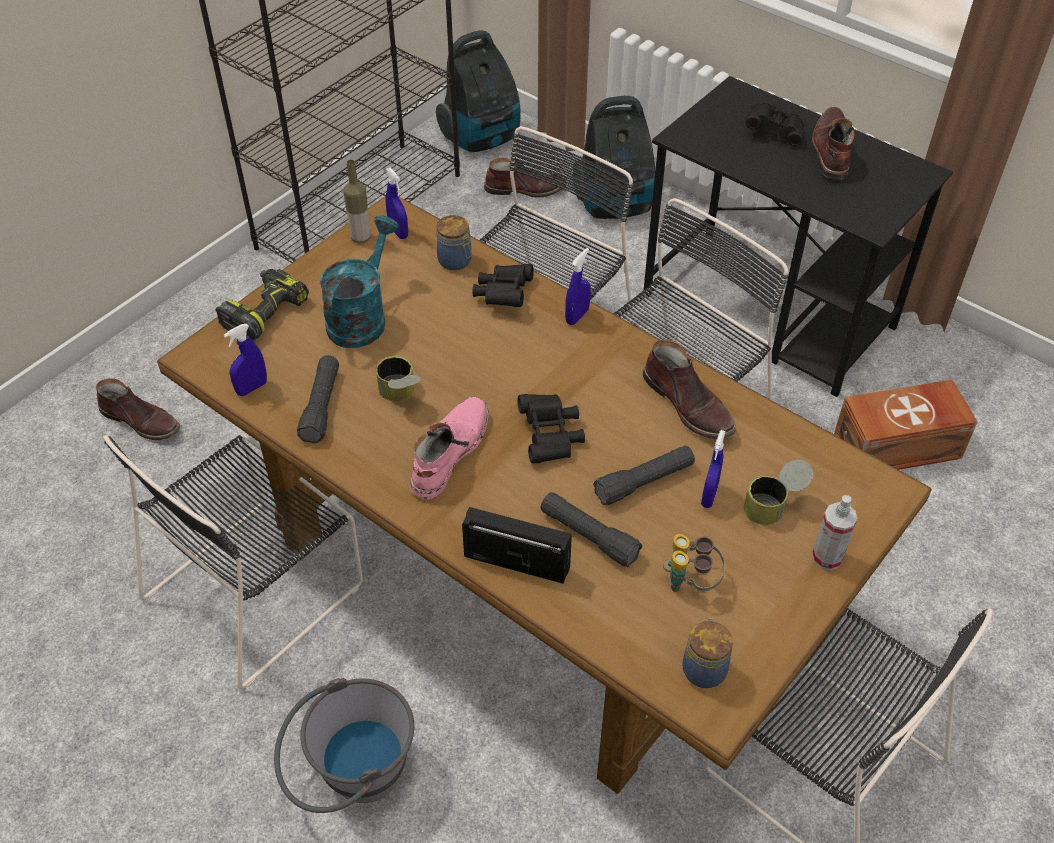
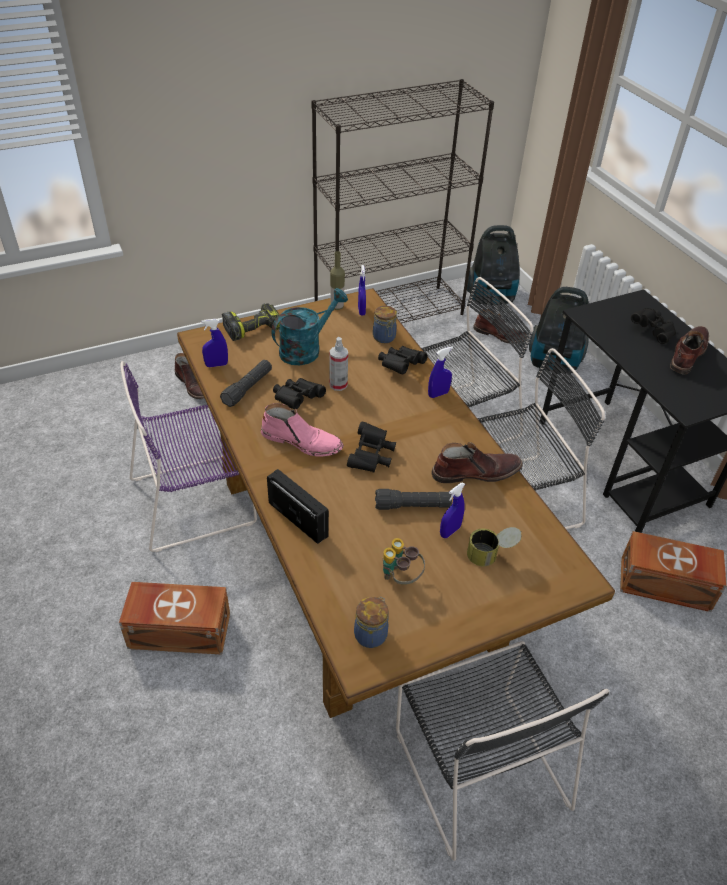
camera: 25 degrees right, 5 degrees down
(258, 587) = (197, 500): black chair -> purple chair
(351, 777) = (178, 629): grey bucket -> brown storage box
(400, 395) = (297, 399): can -> black binoculars
(448, 452) = (302, 441): pink boot -> pink boot turned 60 degrees clockwise
(589, 536) = (353, 523): black flashlight -> none
(689, 405) = (475, 472): brown boot -> brown boot turned 90 degrees counterclockwise
(827, 557) = (505, 602): spray bottle -> spray bottle (338, 385)

